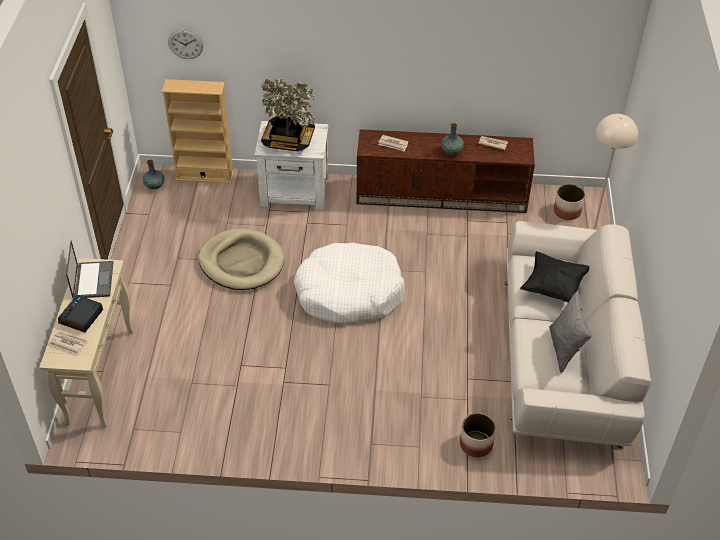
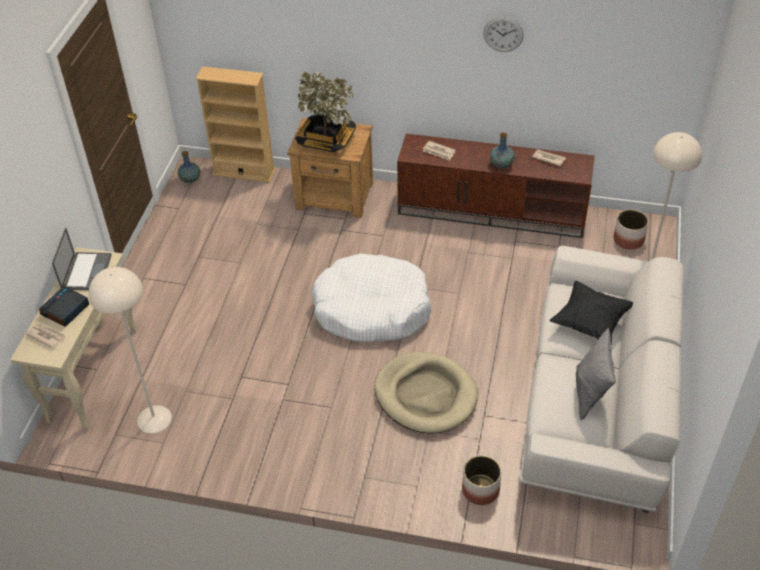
camera: 10 degrees right, 0 degrees up
(167, 411) = (154, 418): none -> beige floor lamp
(185, 44) = (222, 29): wall clock -> wall clock (503, 34)
(242, 262) = (264, 266): beige dog bed -> beige dog bed (425, 395)
(295, 192) = (335, 196): white nightstand -> brown nightstand

